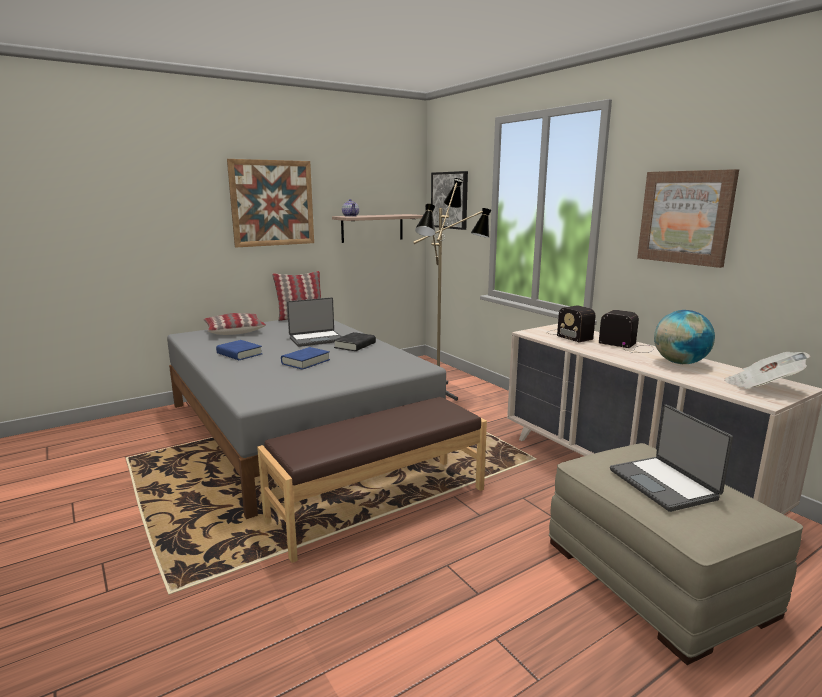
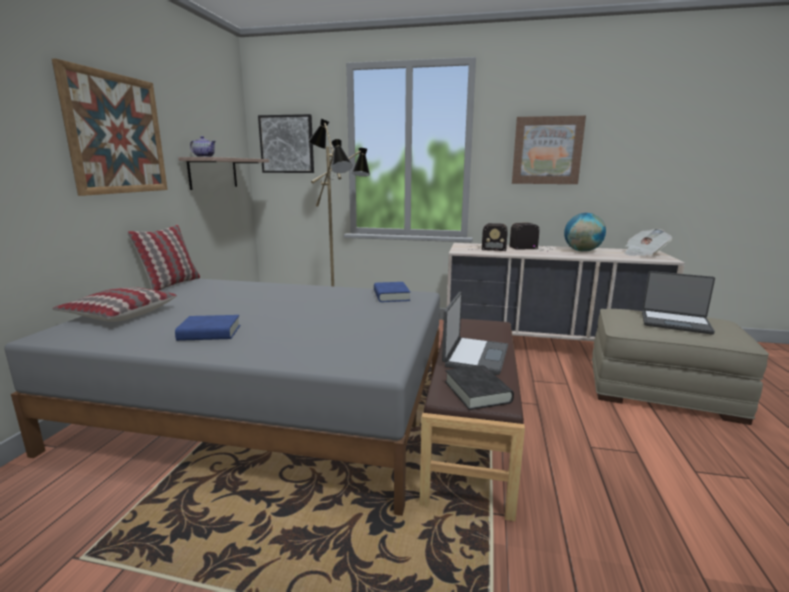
camera: 45 degrees left, 0 degrees up
(305, 362) = (313, 319): blue book -> blue book (391, 296)
(316, 339) = (258, 298): laptop -> laptop (474, 356)
(355, 345) = (314, 294): black book -> black book (477, 392)

